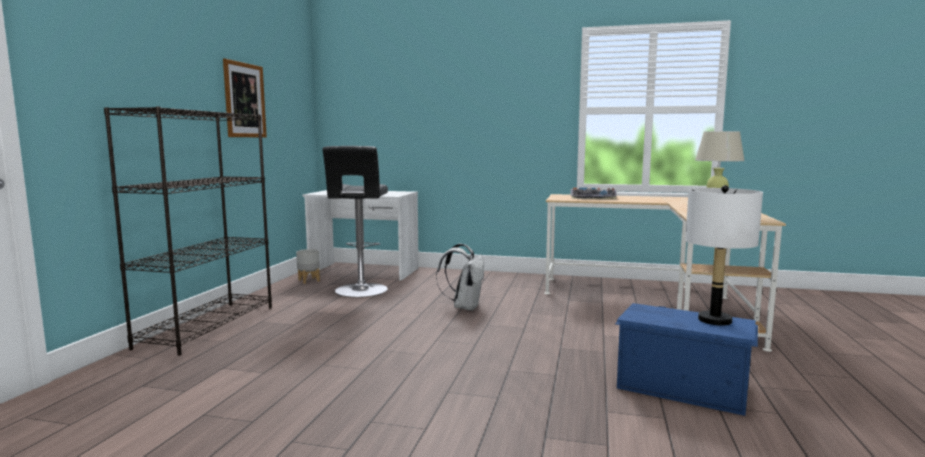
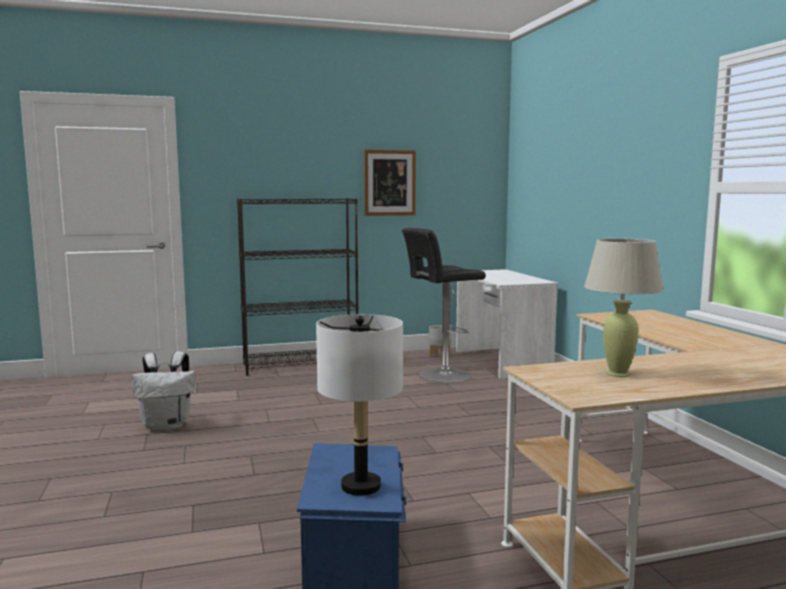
camera: 60 degrees right, 0 degrees up
(464, 307) = (460, 417): white backpack -> white backpack (167, 426)
(593, 198) = (653, 323): keyboard -> none

